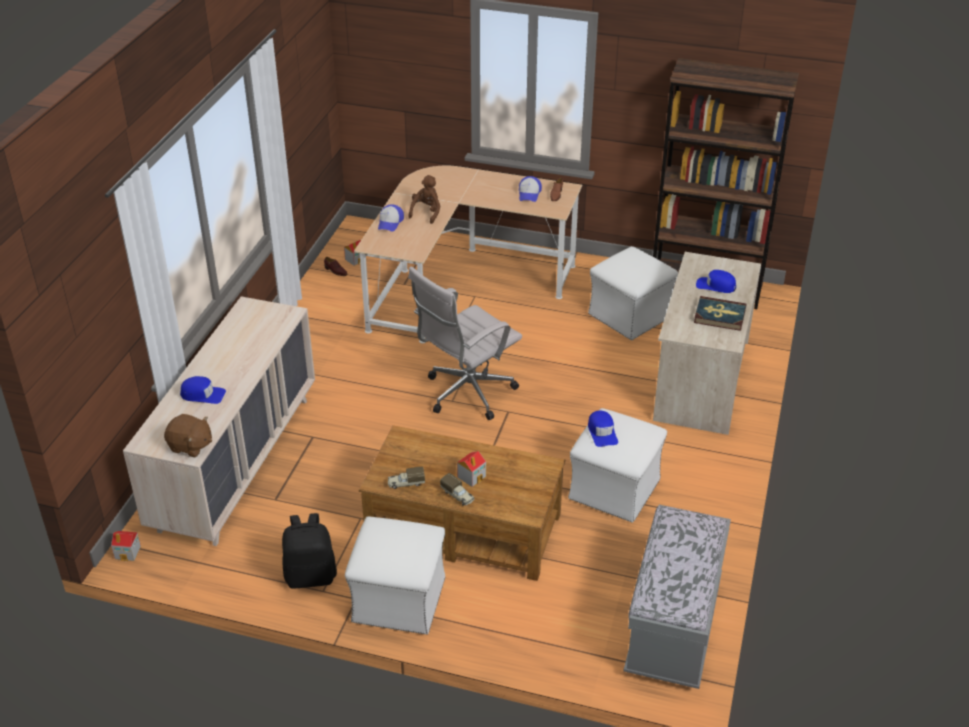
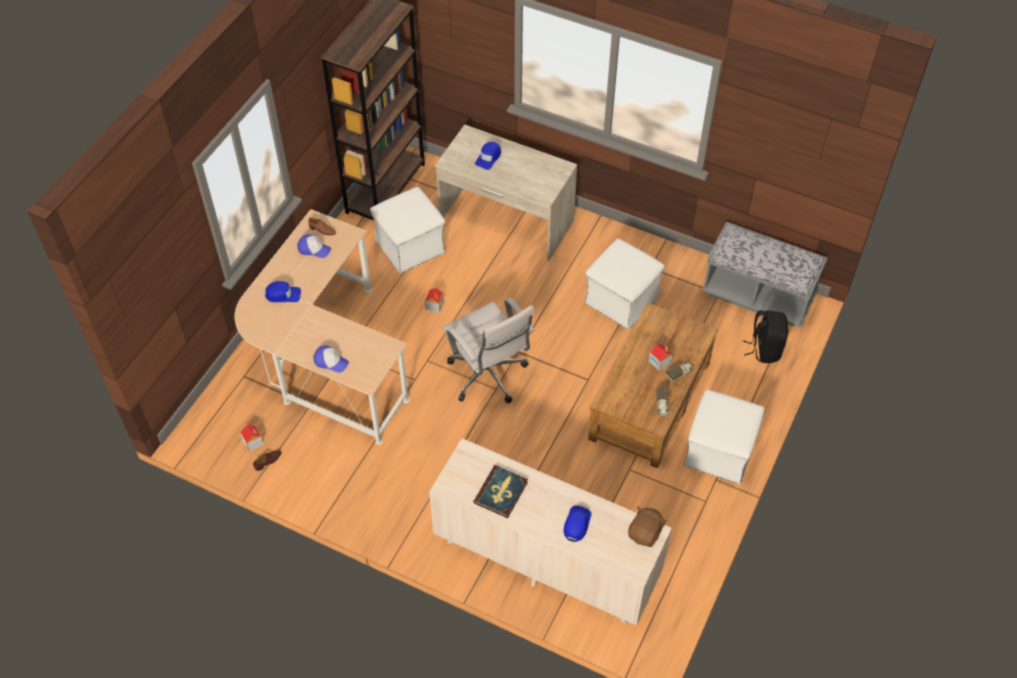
camera: 80 degrees left, 15 degrees up
(128, 552) = (647, 646): toy house -> toy house (435, 305)
(311, 576) = (689, 508): black backpack -> black backpack (764, 349)
(426, 213) = (322, 331): brown plush toy -> none
(602, 432) = (620, 274): blue cap -> blue cap (283, 294)
(719, 315) = (528, 165): book -> book (501, 493)

